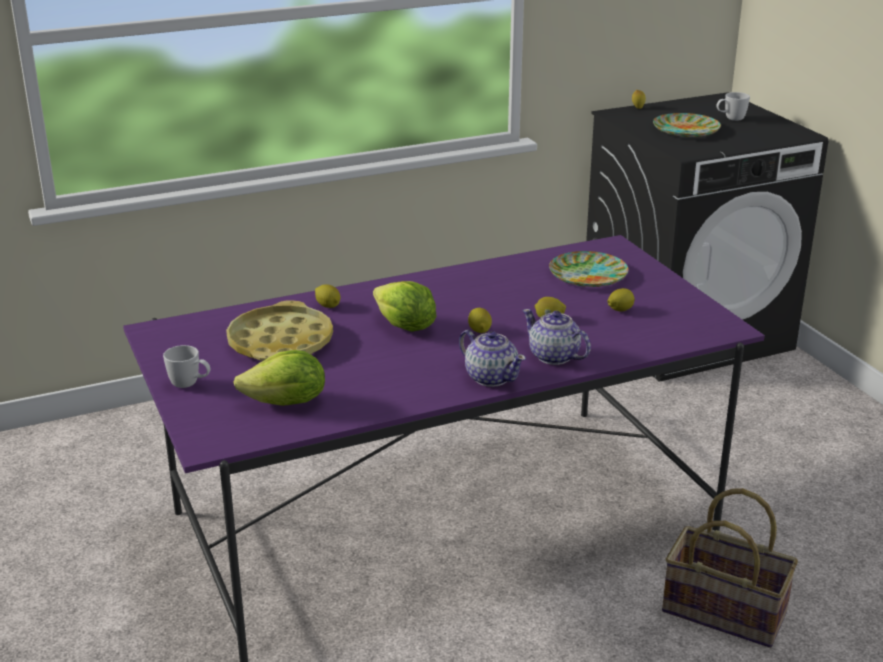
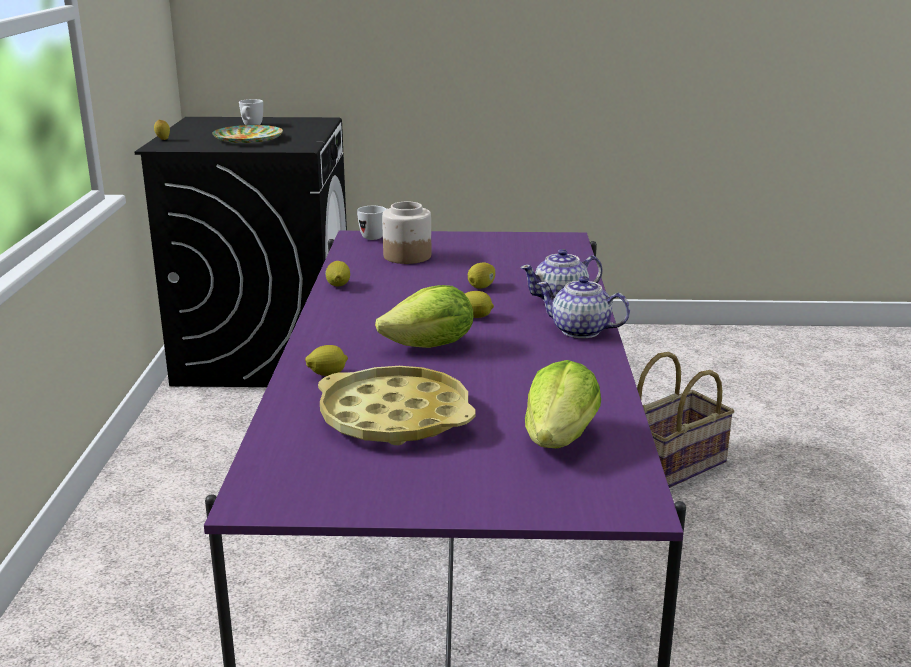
camera: 65 degrees left, 5 degrees down
(190, 385) = (457, 495): white mug -> white mug (377, 237)
(491, 377) = (581, 331): teapot -> teapot turned 135 degrees counterclockwise
(587, 274) = (406, 256): plate -> jar
(620, 310) = (493, 261): lemon -> lemon (338, 286)

